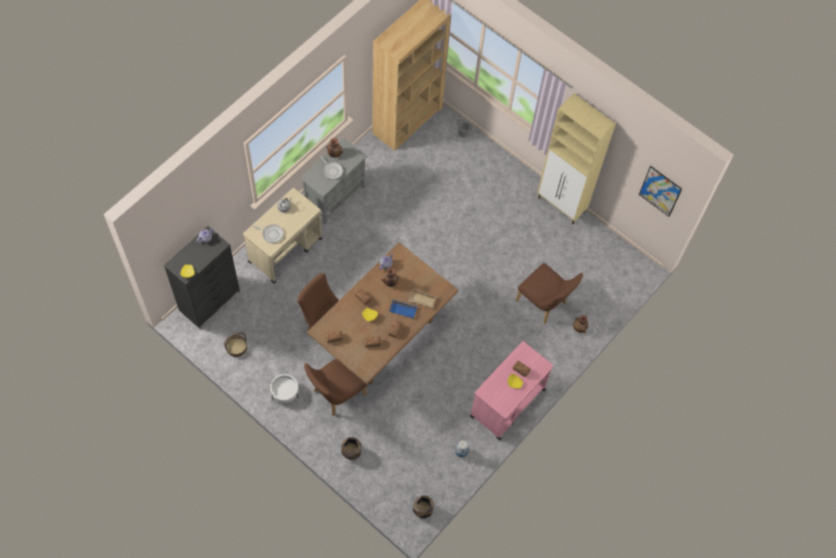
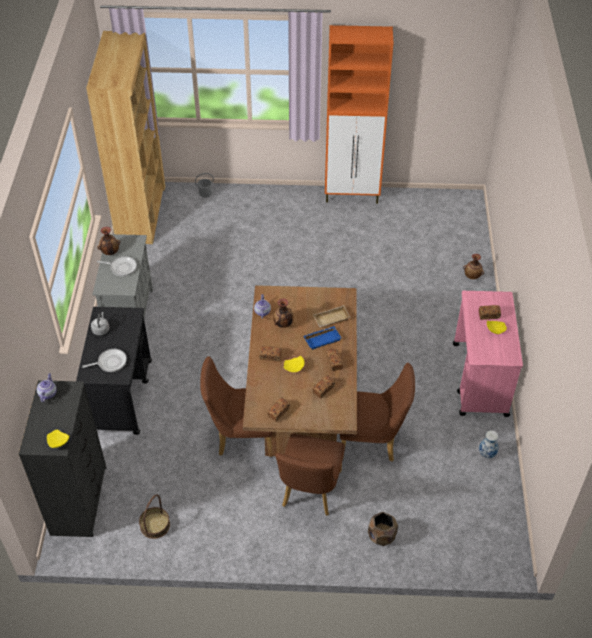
camera: 35 degrees left, 15 degrees down
(285, 392) = (252, 530): white planter -> none
(286, 250) = (121, 395): beige cart -> black cart
(422, 509) = (509, 535): brown planter -> none
(544, 304) = (421, 278): brown chair -> brown chair (372, 441)
(561, 205) = (352, 195): beige cabinet -> orange cabinet
(660, 191) = (465, 81): picture -> none

